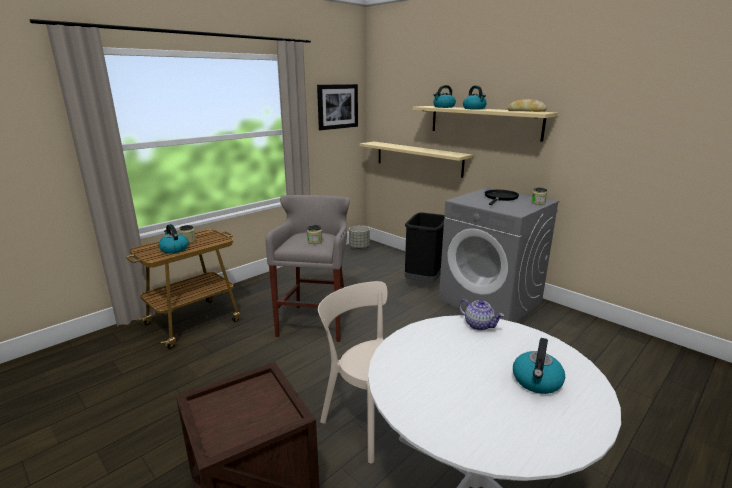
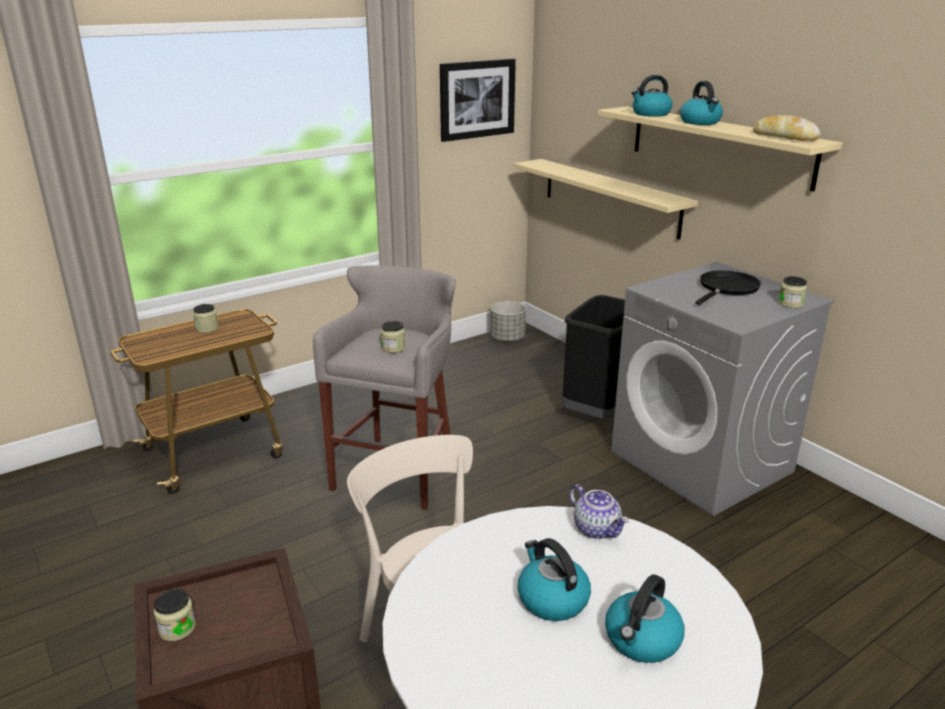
camera: 10 degrees right, 5 degrees up
(174, 249) = (182, 343): kettle -> kettle (551, 599)
(214, 419) = (177, 628): none -> jar

